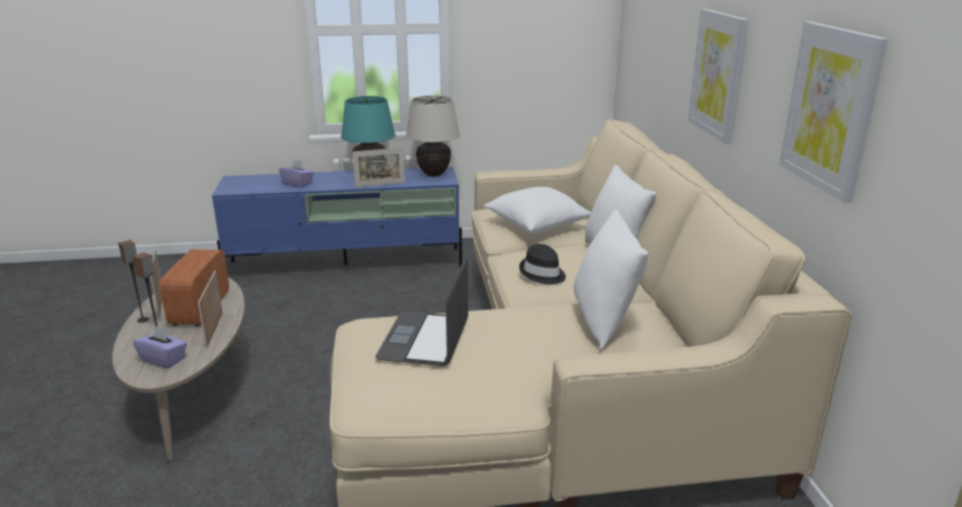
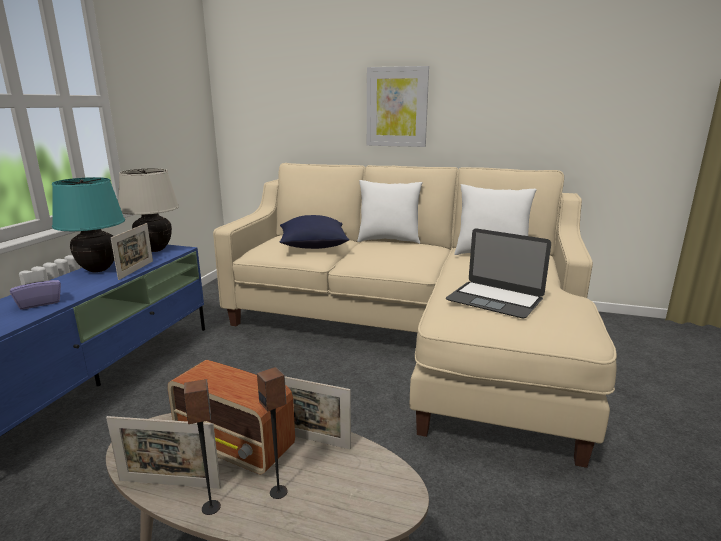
camera: 65 degrees left, 5 degrees down
(163, 359) = (356, 489): purple tissue box -> none
(536, 225) = (313, 246): white pillow -> blue pillow
(542, 273) = (400, 257): black hat -> none
(830, 109) = (529, 100): picture -> none

